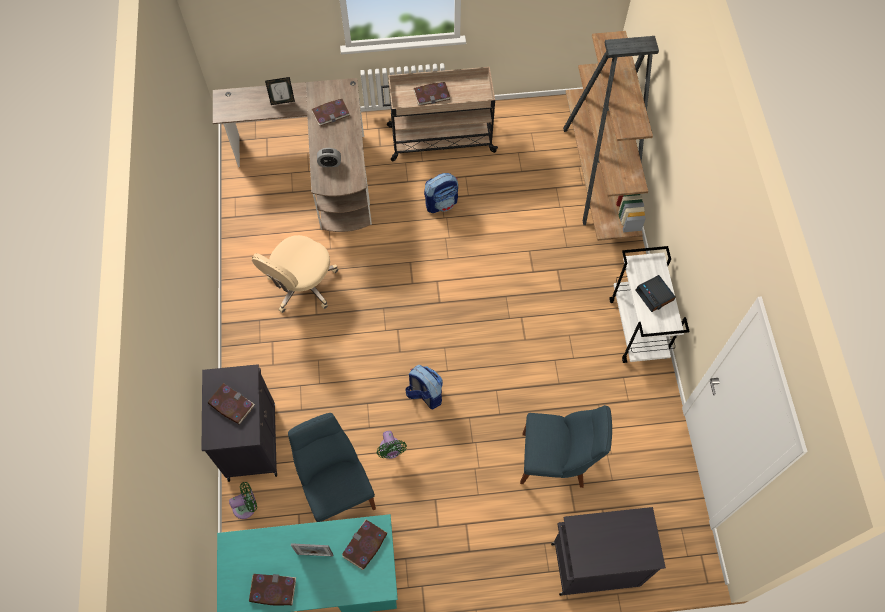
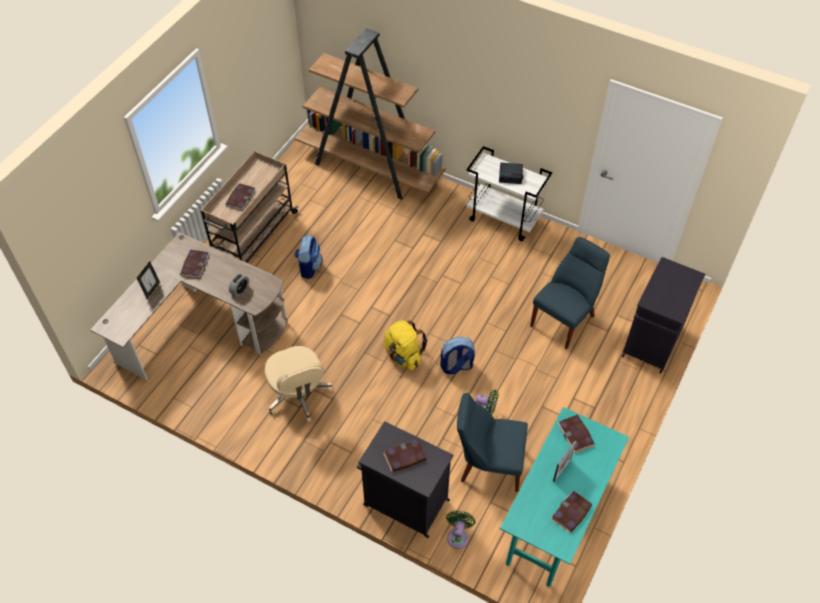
camera: 55 degrees left, 10 degrees down
(403, 342) = (403, 355): none -> yellow backpack

